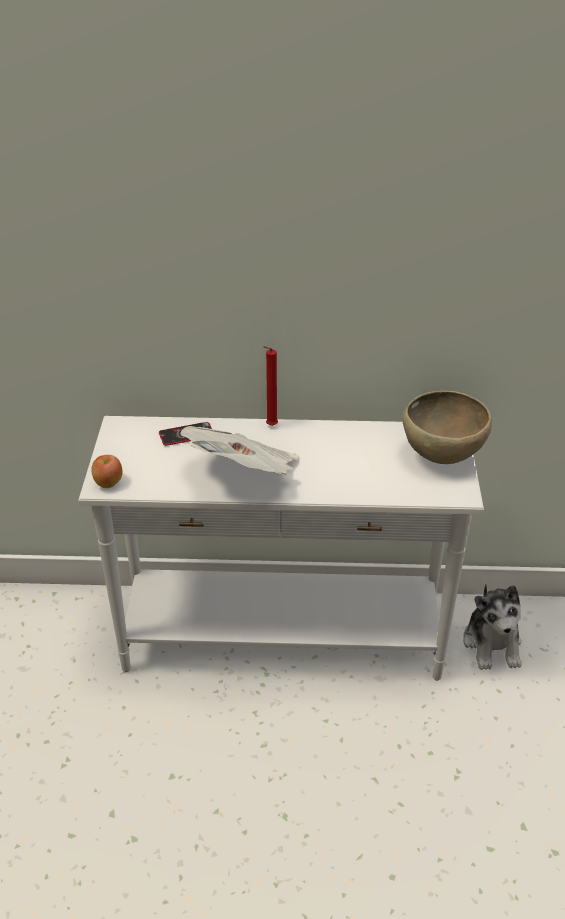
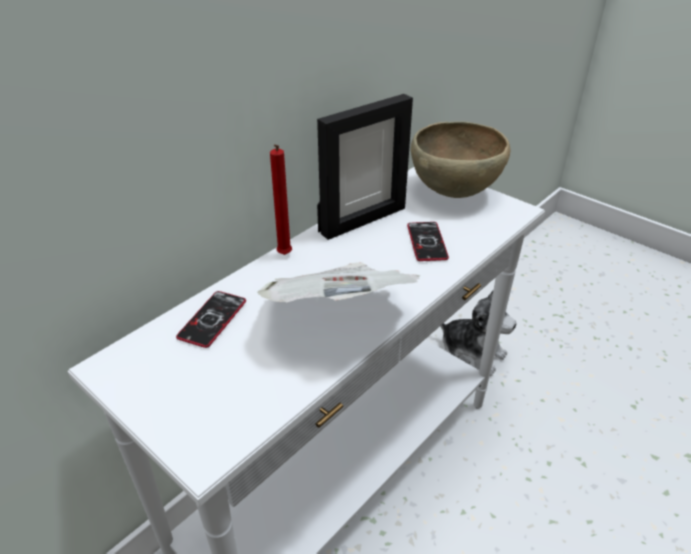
camera: 50 degrees left, 0 degrees up
(108, 483) = (207, 443): apple -> none
(349, 435) = (362, 219): none -> picture frame
(361, 472) = (427, 242): none -> phone

